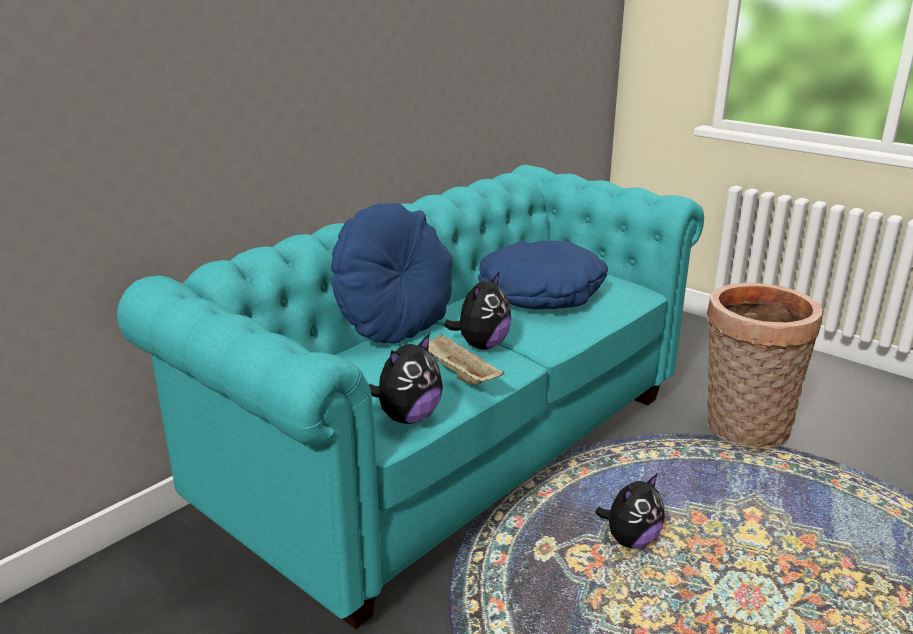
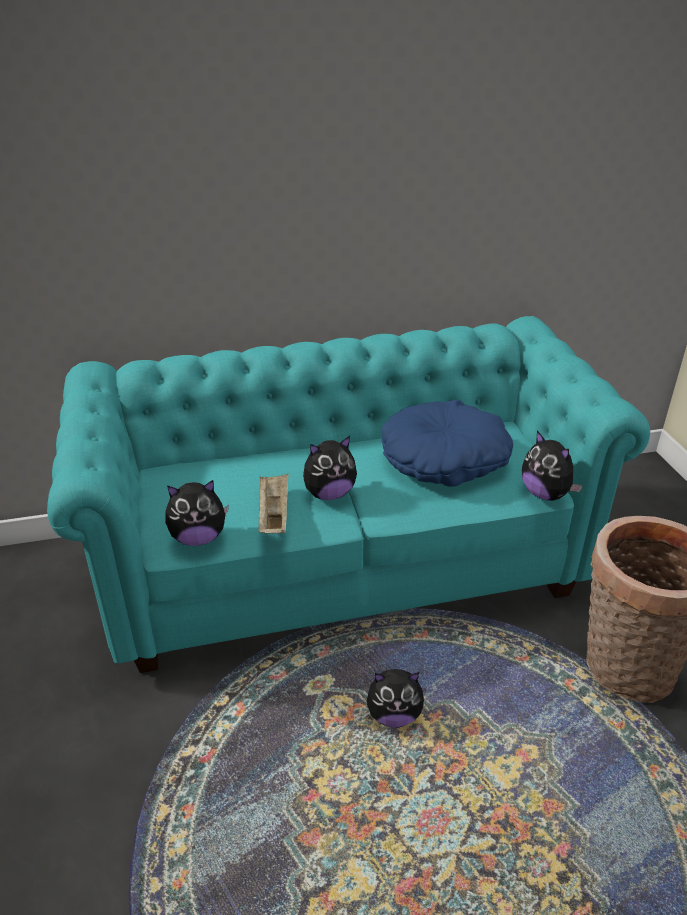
camera: 35 degrees right, 10 degrees up
(395, 331) = (287, 453): blue pillow -> none
(643, 294) = (545, 494): none -> plush toy

